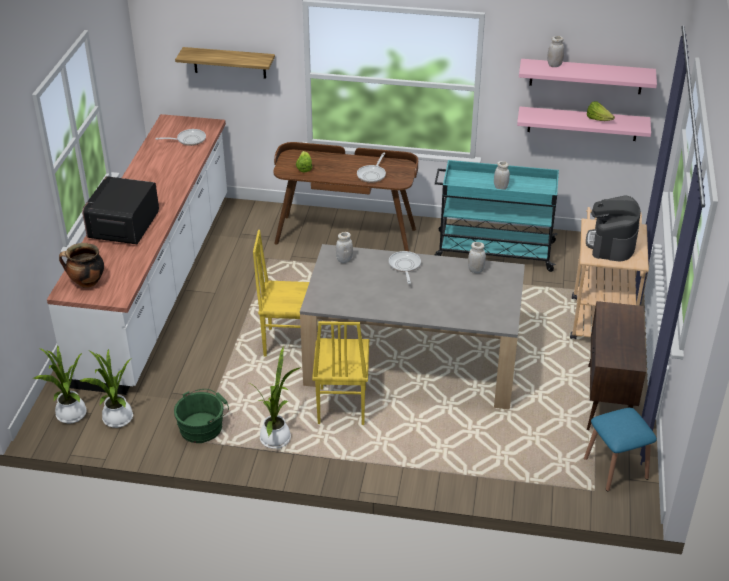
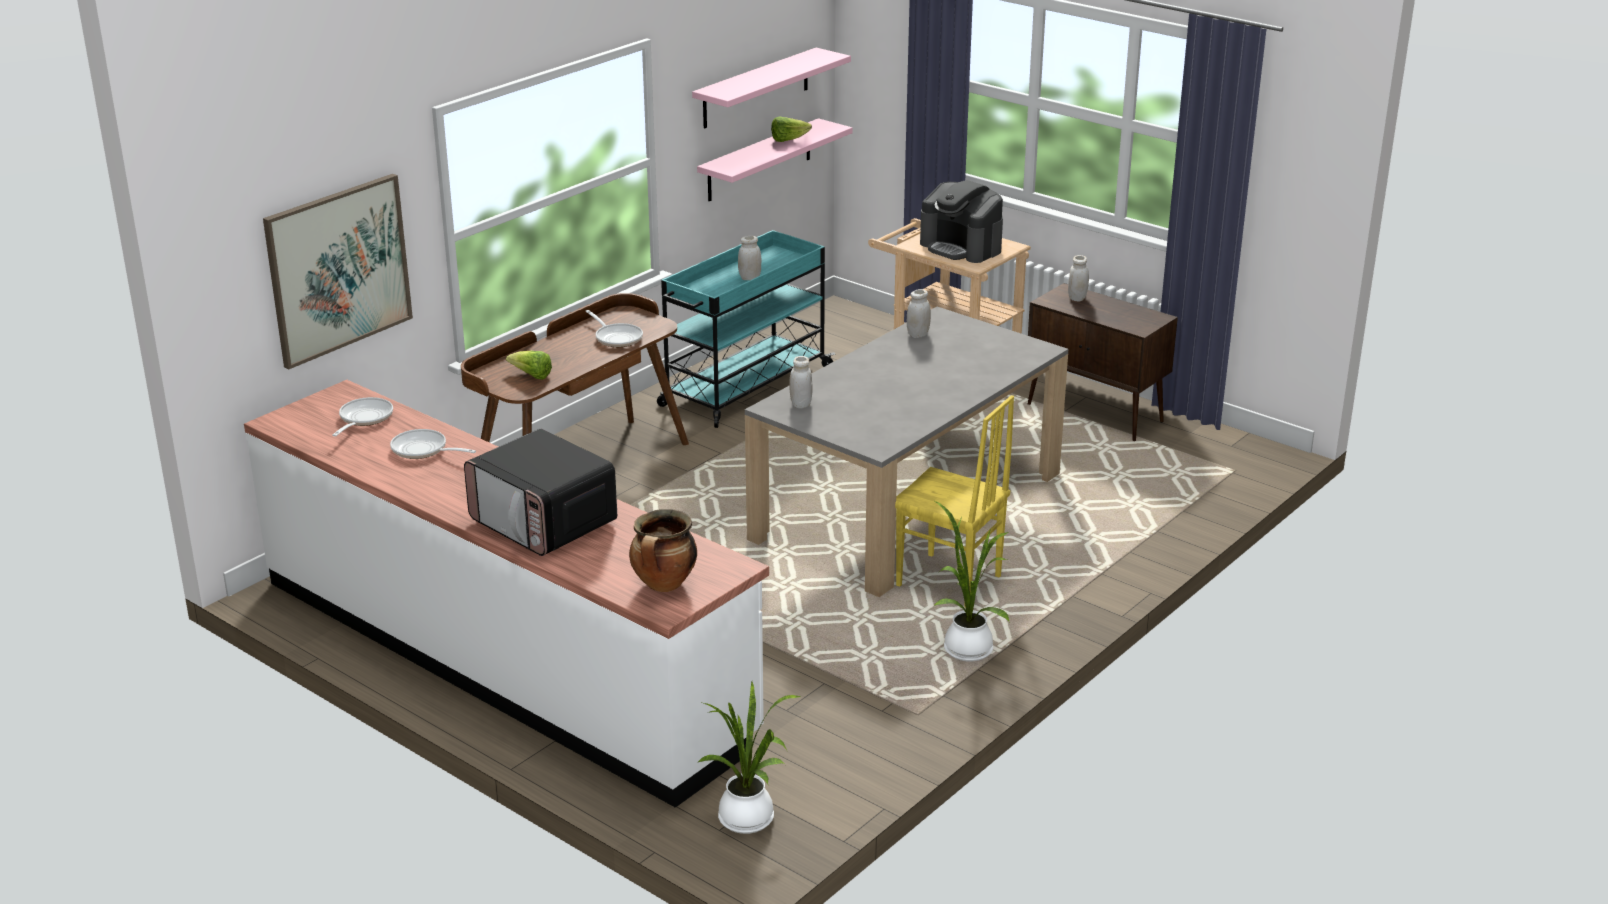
camera: 60 degrees left, 10 degrees down
(116, 420) = (802, 776): potted plant -> none
(203, 426) = (889, 702): green bucket -> none
(229, 62) = (338, 269): shelf -> picture
(290, 343) = (775, 582): yellow chair -> none
(404, 266) = (861, 372): frying pan -> frying pan (423, 450)
(554, 65) = (736, 82): white jar -> white jar (1077, 298)
(615, 468) = (1208, 447): blue stool -> none

